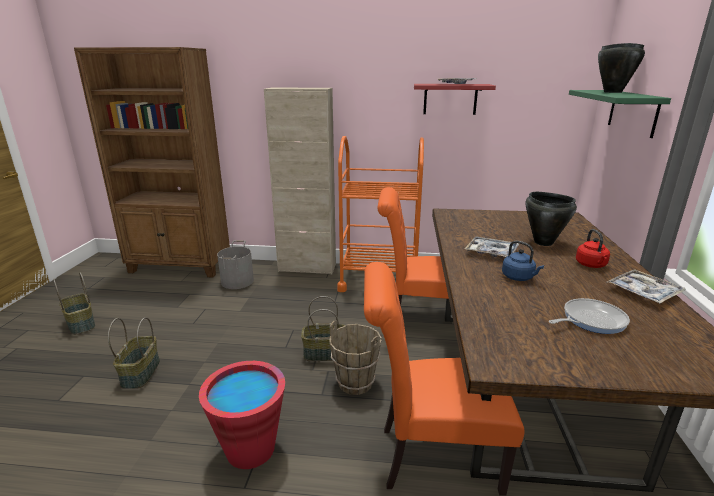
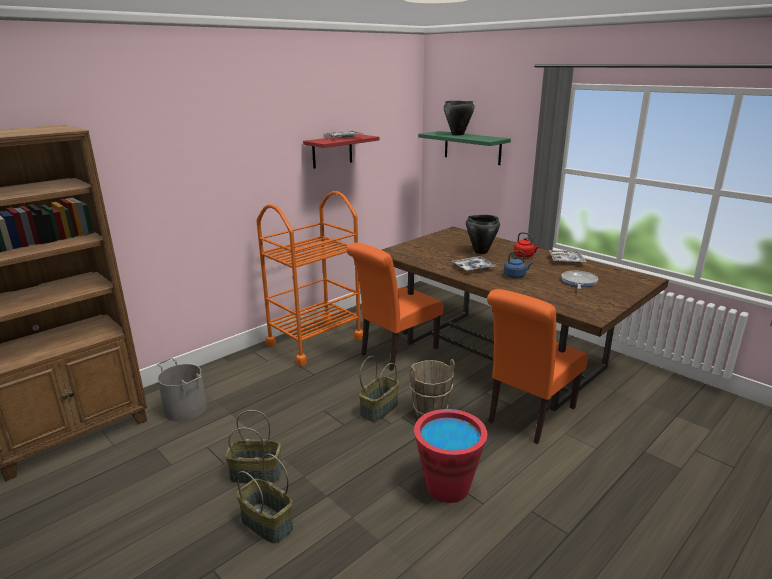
camera: 50 degrees left, 0 degrees up
(81, 323) = (82, 551): basket -> basket (257, 473)
(307, 268) = (232, 362): beige cabinet -> none

